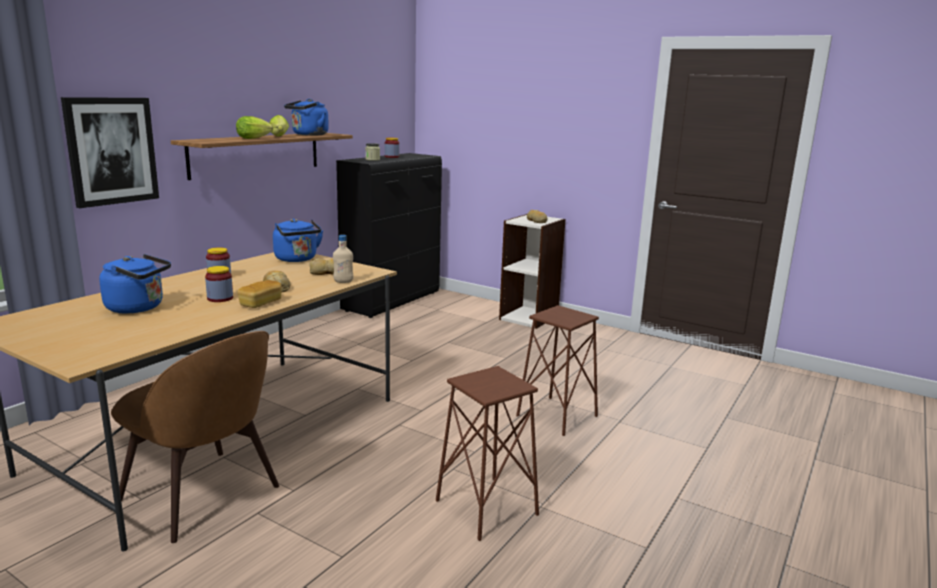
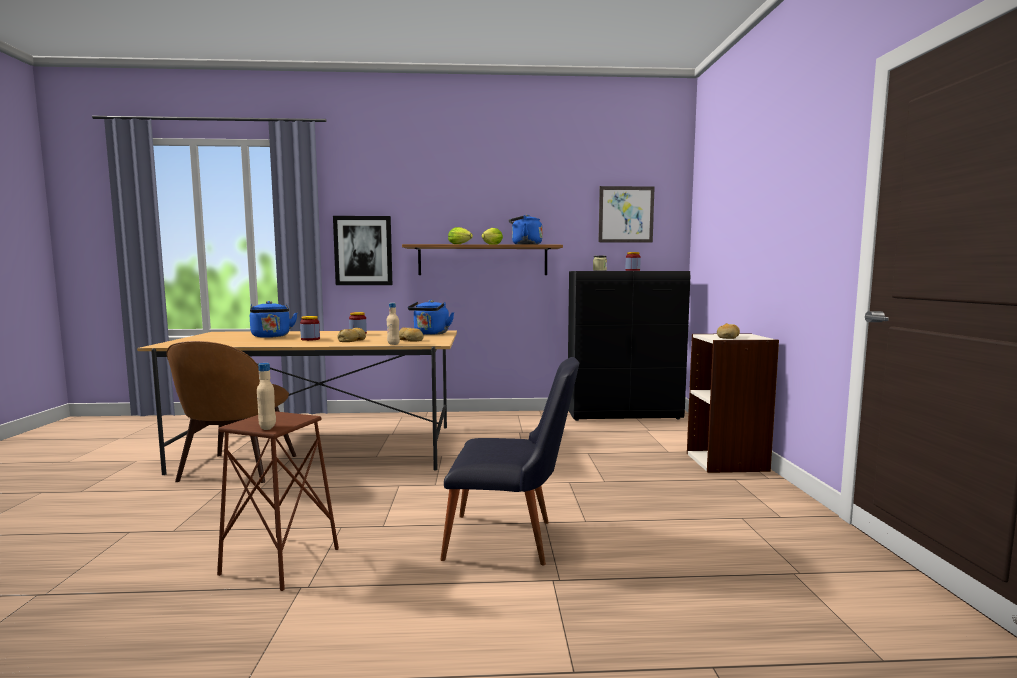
camera: 55 degrees right, 10 degrees down
(260, 303) = (311, 343): bread -> none
(374, 95) = (626, 214): none -> picture
(513, 386) = (267, 427): none -> beige bottle
(557, 416) = (511, 541): brown stool -> black chair

